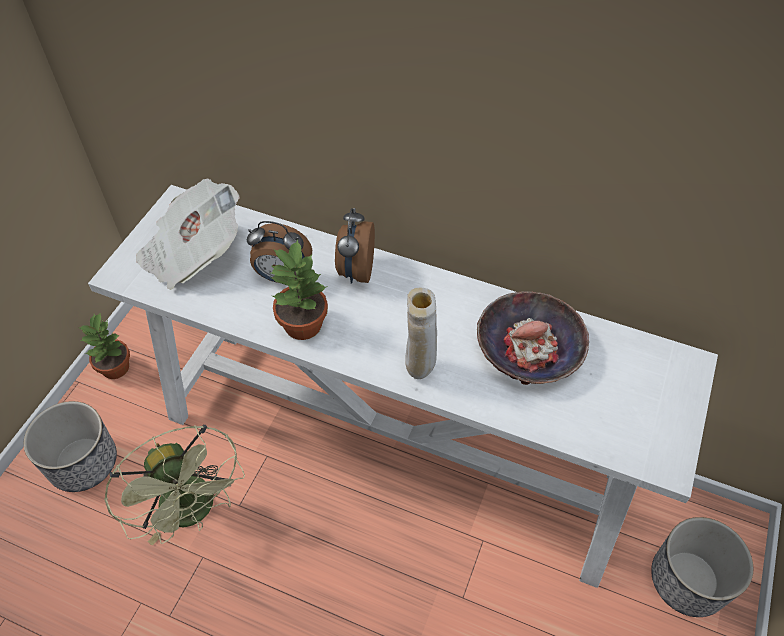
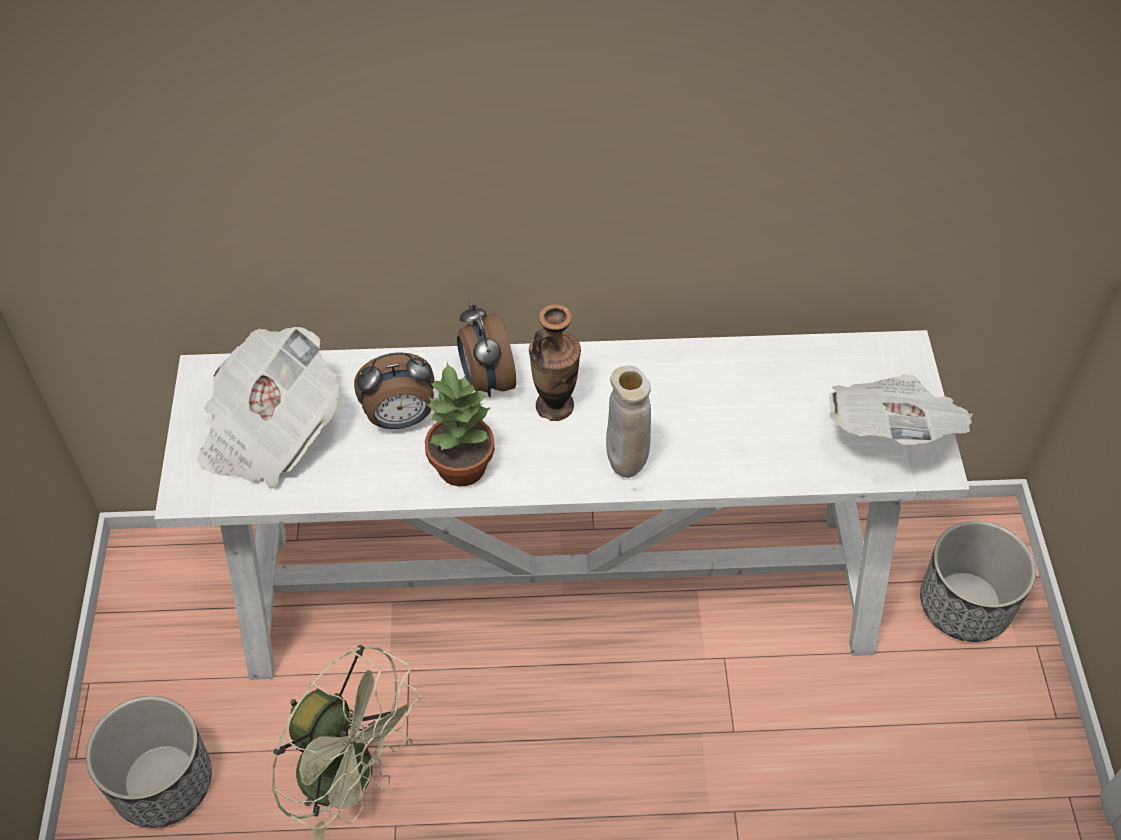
camera: 25 degrees left, 0 degrees up
(116, 368) = (133, 643): potted plant -> none
(393, 306) = (555, 406): none -> vase
(529, 349) = (732, 398): bowl -> none
(645, 423) = (890, 431): none -> newspaper

